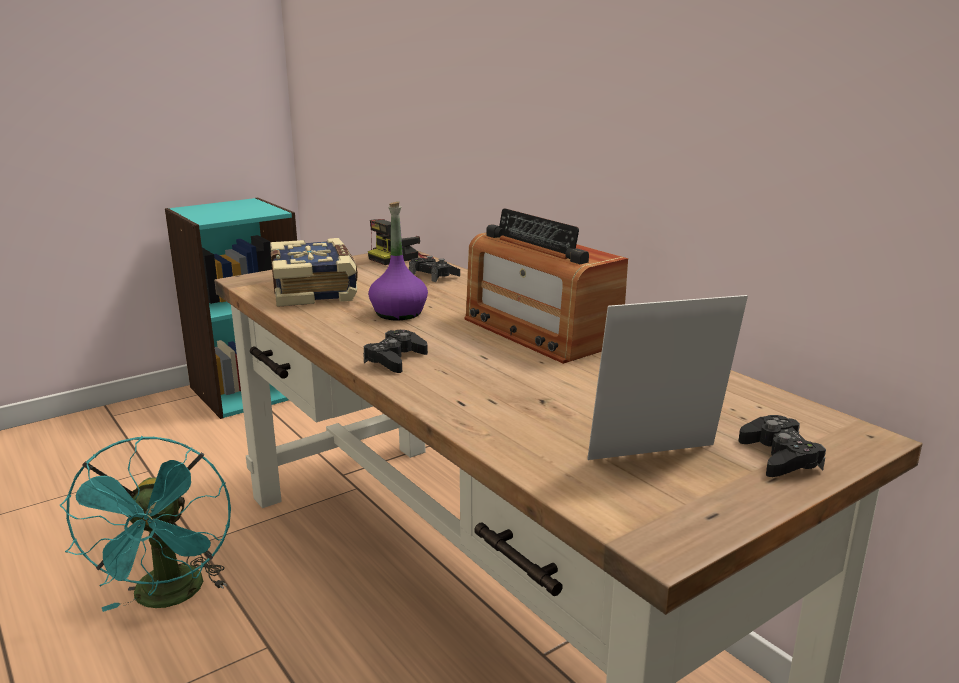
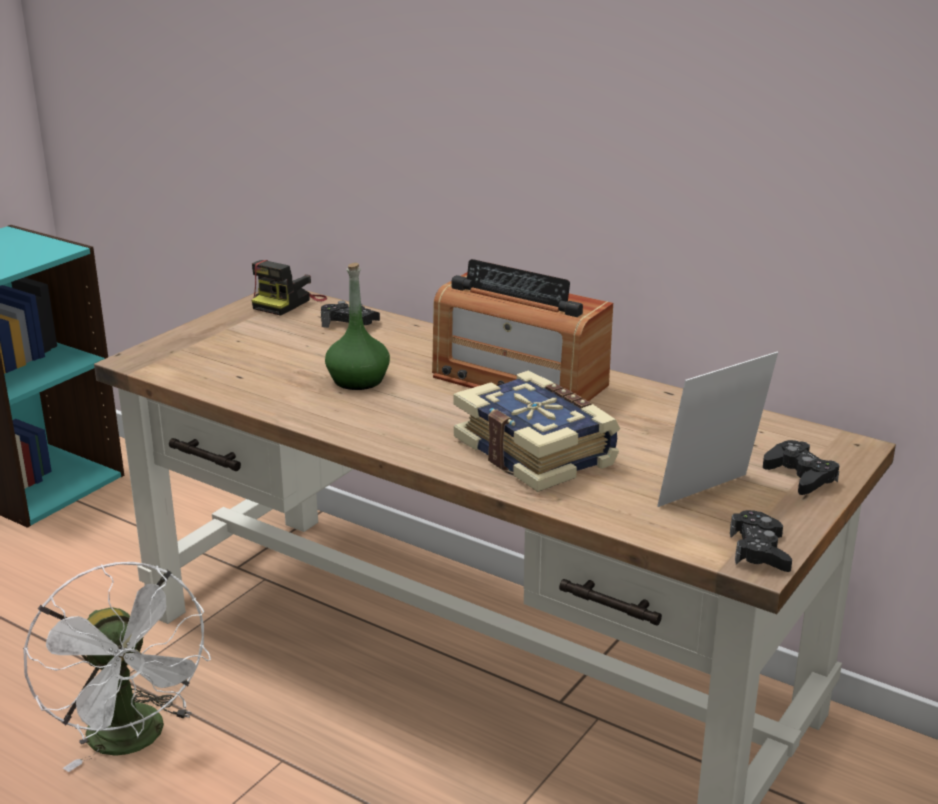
camera: 20 degrees left, 5 degrees up
(169, 598) = (134, 741): turquoise fan -> white fan
(316, 290) = (235, 362): book -> book (537, 452)
(395, 359) = (407, 436): black game controller -> black game controller (759, 551)
(398, 313) = (358, 380): purple bottle -> green bottle

